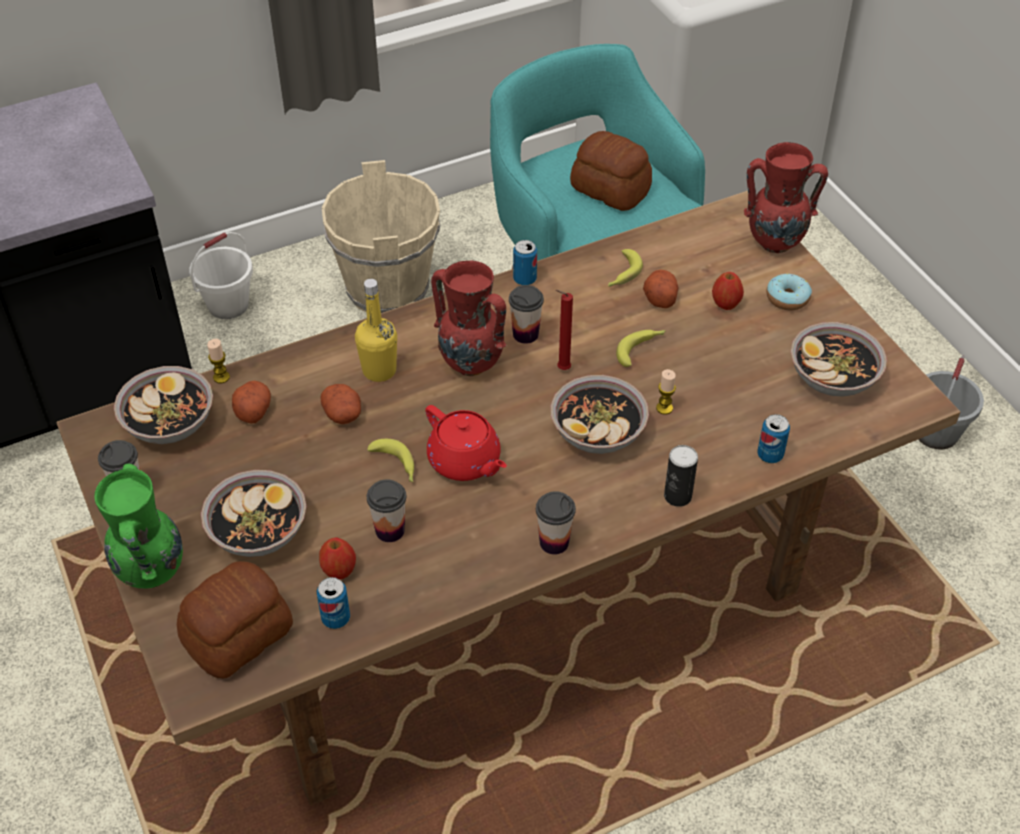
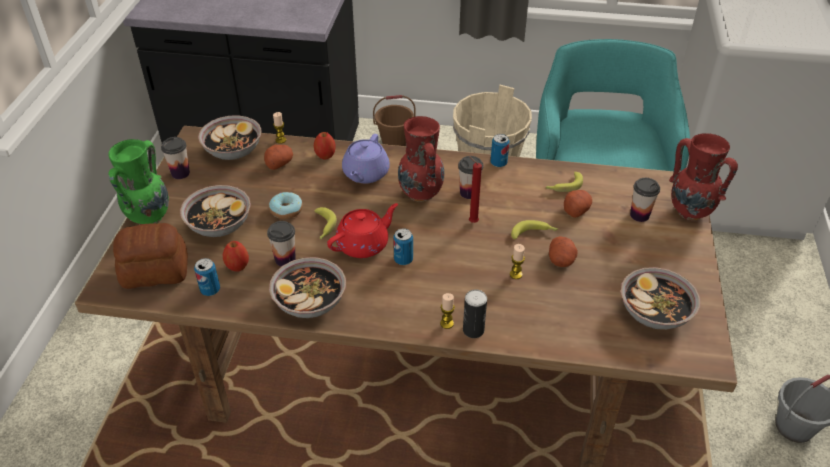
camera: 35 degrees right, 5 degrees down
(228, 305) = (395, 142): white bucket -> brown bucket
(343, 414) = (323, 187): potato -> potato (561, 260)
(379, 370) = (365, 174): yellow bottle -> purple teapot
(465, 461) = (364, 244): red teapot -> red teapot turned 120 degrees counterclockwise
(554, 542) = (369, 316): cup -> cup (639, 215)
(598, 432) = (459, 267): bowl -> bowl (310, 301)
(610, 188) = (615, 142): bread -> none
(644, 504) = (446, 323): none -> candle
(725, 303) = (618, 233): apple -> apple (325, 155)
(770, 455) = (561, 338): can -> can (403, 259)
(787, 298) = (667, 249): donut -> donut (286, 210)

